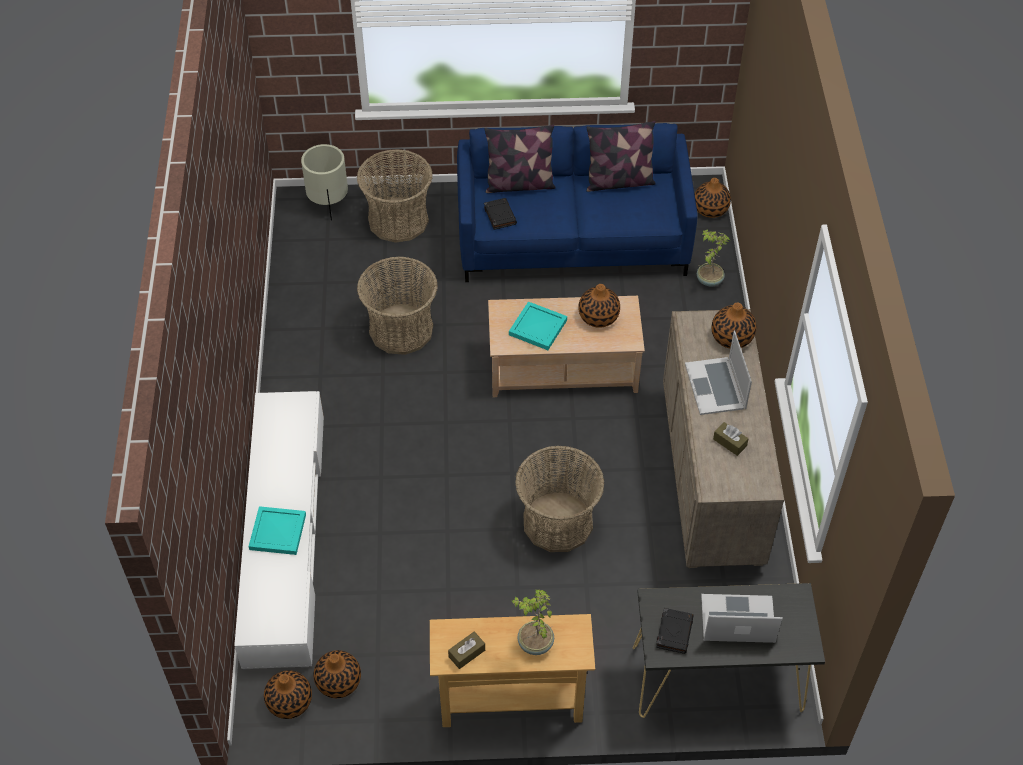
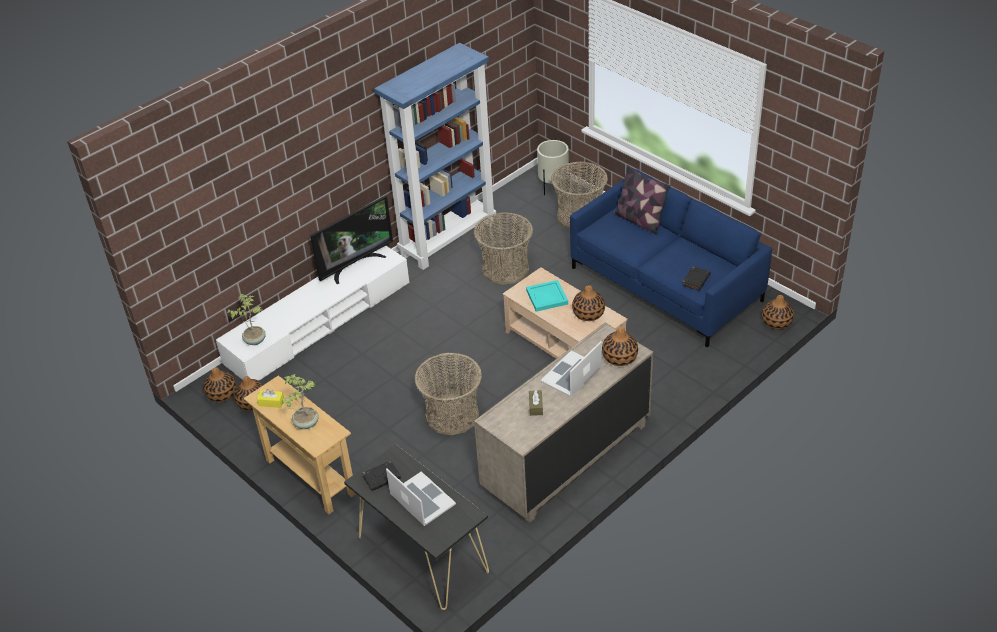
camera: 50 degrees right, 10 degrees down
(273, 439) = (355, 265): none -> television
(277, 532) = (299, 306): turquoise tray -> none
(295, 338) = (448, 238): none -> blue bookcase
(467, 653) = (271, 402): brown tissue box -> yellow tissue box
(499, 215) = (605, 229): black book -> black book (696, 280)
(619, 181) = (701, 254): pillow -> none
(708, 280) = (717, 358): potted plant -> potted plant (254, 340)

